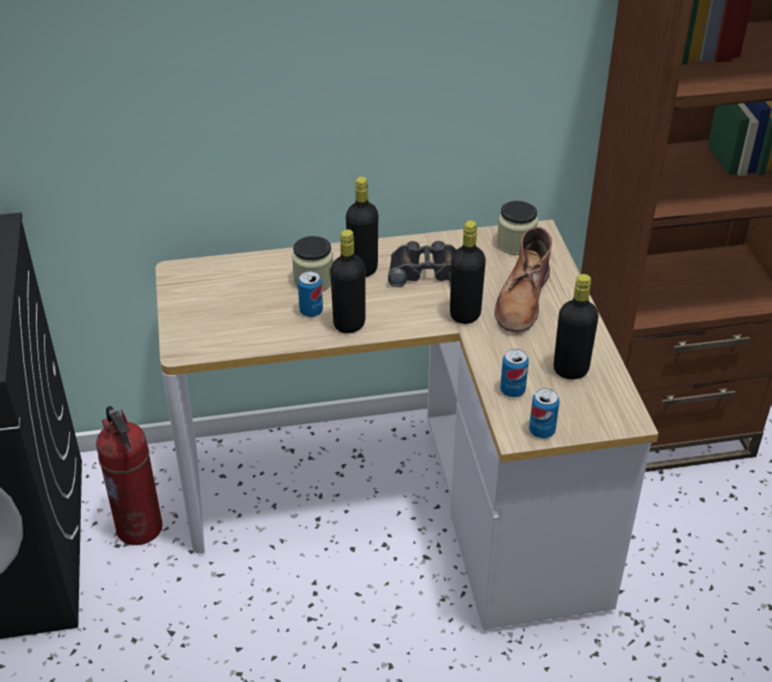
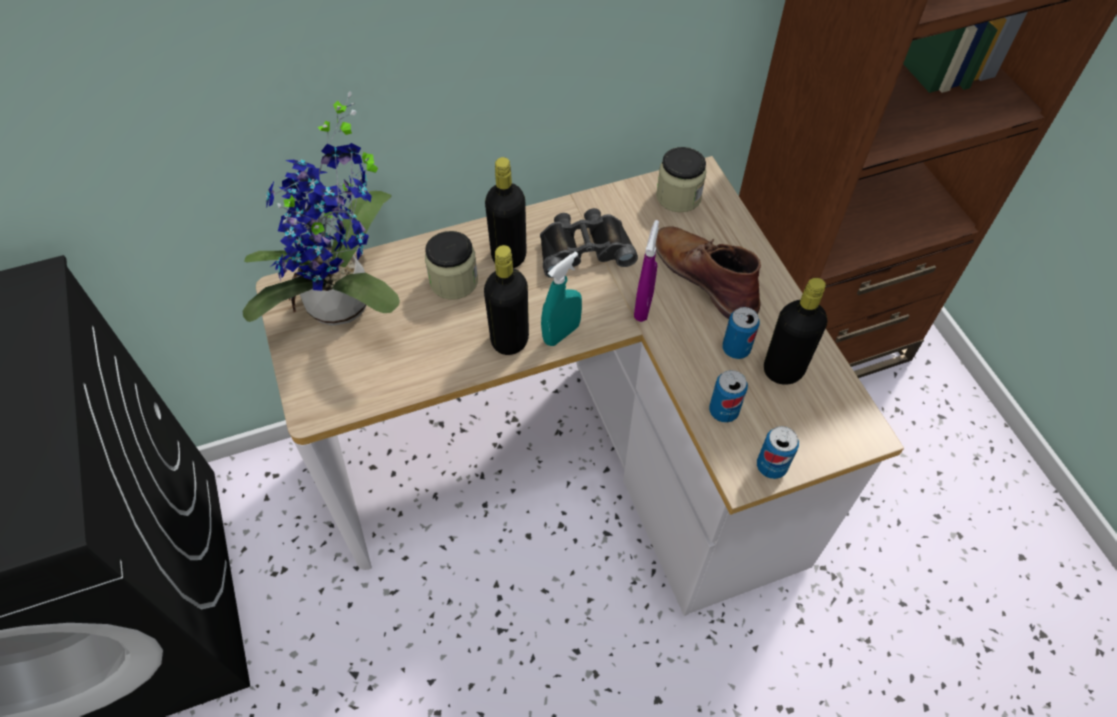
camera: 10 degrees left, 15 degrees up
(140, 528) = (295, 547): fire extinguisher -> none
(224, 287) = (347, 305): none -> potted plant
(311, 311) = (460, 327): can -> can (736, 349)
(392, 324) = (561, 333): none -> turquoise spray bottle
(465, 314) = (643, 306): black bottle -> purple spray bottle
(522, 299) = (704, 275): brown boot -> brown boot turned 135 degrees clockwise

